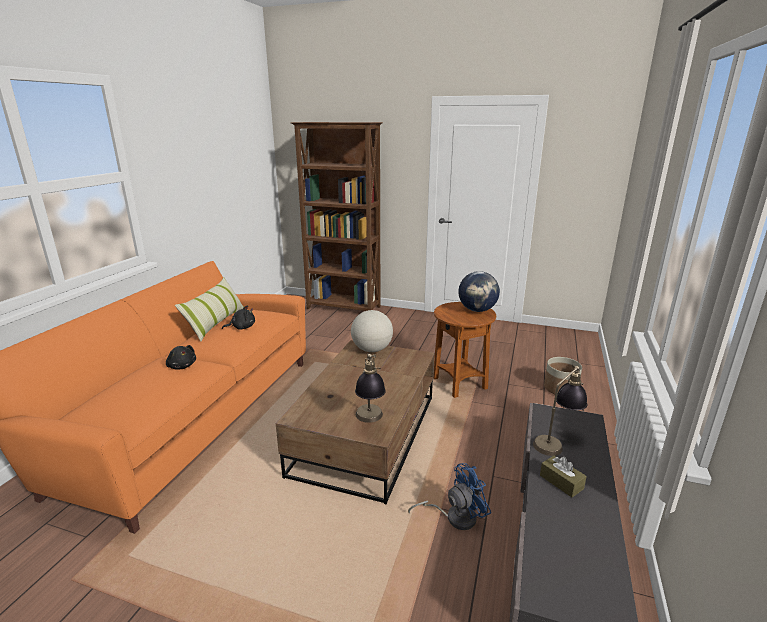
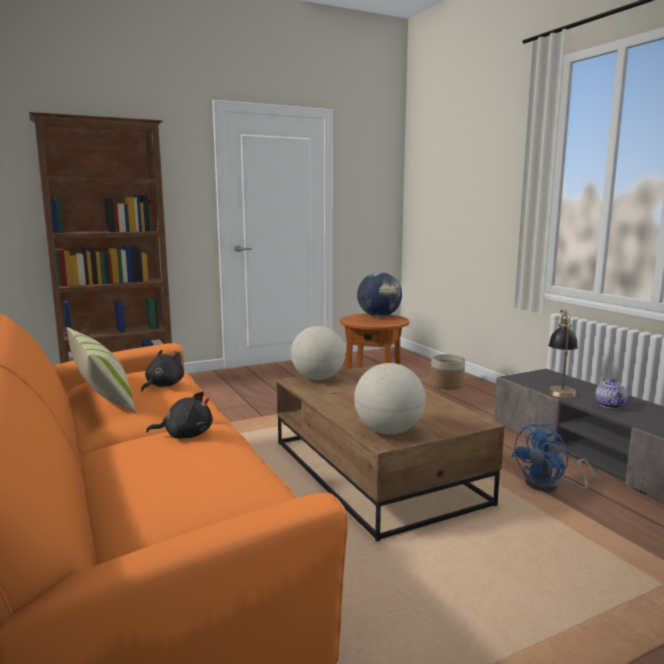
camera: 45 degrees left, 10 degrees down
(314, 411) = (388, 431): none -> globe
(369, 421) = (450, 418): table lamp -> none
(454, 517) = (549, 486): blue fan -> blue fan turned 150 degrees counterclockwise
(561, 482) = (611, 405): brown tissue box -> teapot

